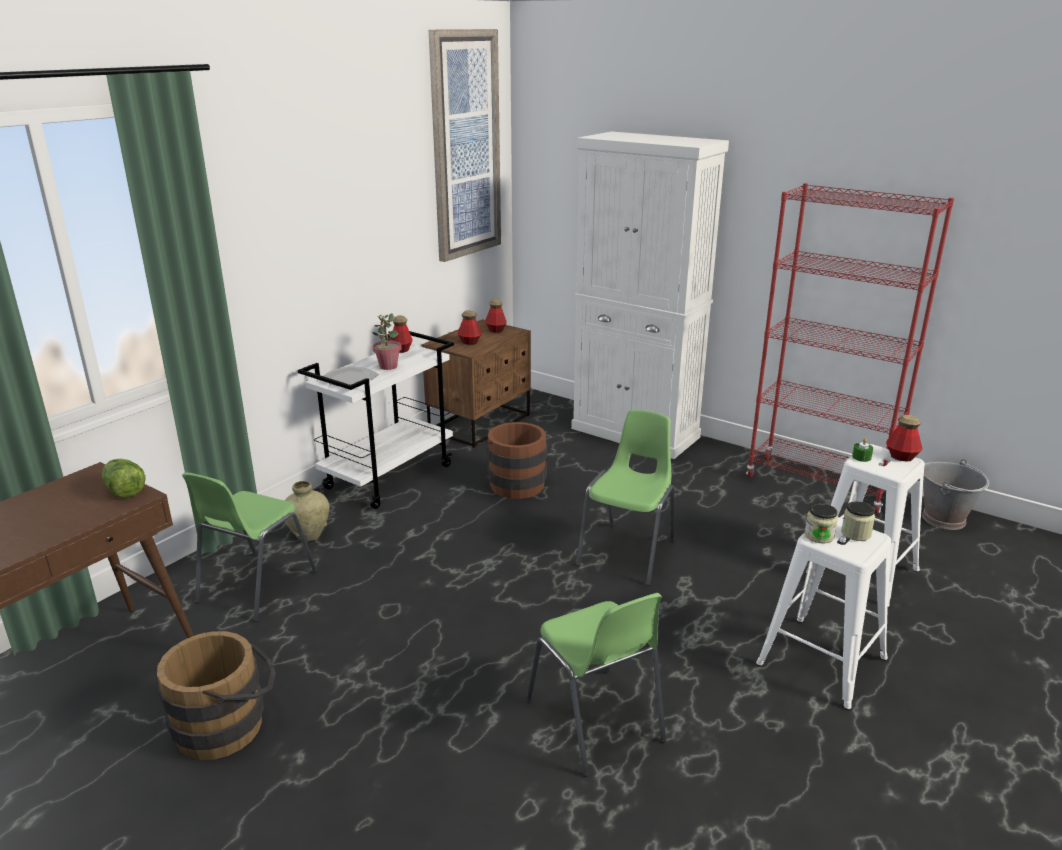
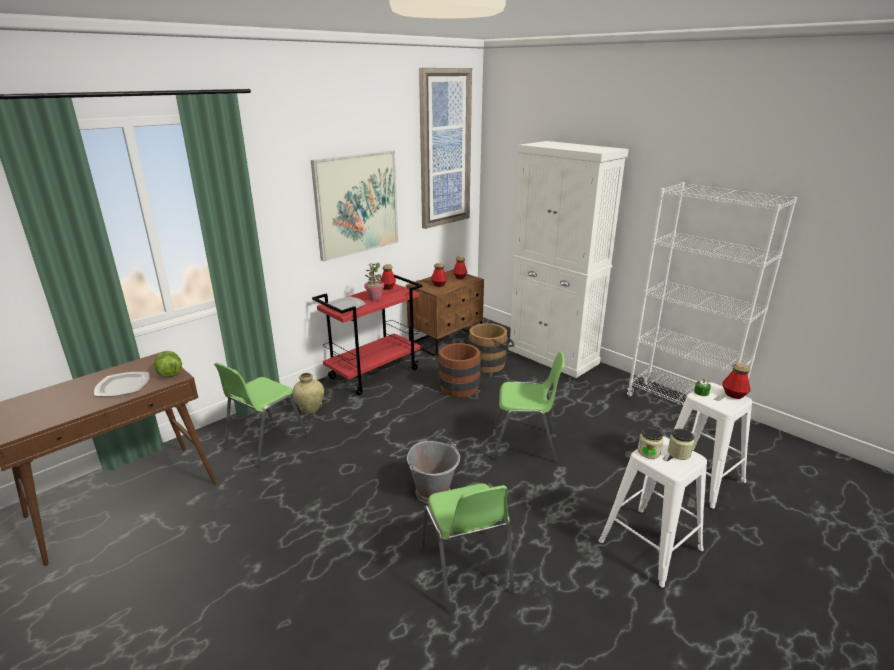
camera: 10 degrees right, 0 degrees up
(59, 515) = (122, 386): none -> plate
(228, 724) = (218, 537): brown bucket -> brown bucket (490, 363)
(352, 230) = (356, 204): none -> picture
(389, 476) = (374, 373): white cart -> red cart
(628, 553) = (524, 445): green chair -> green chair turned 60 degrees clockwise
(819, 485) = (681, 407): red bookcase -> white bookcase
(944, 519) = (776, 443): grey bucket -> grey bucket (433, 492)

